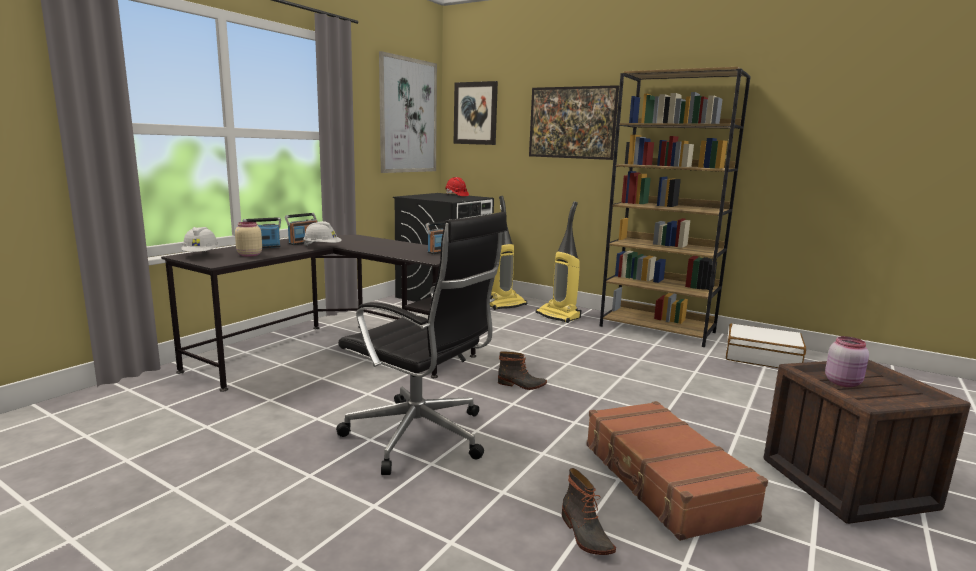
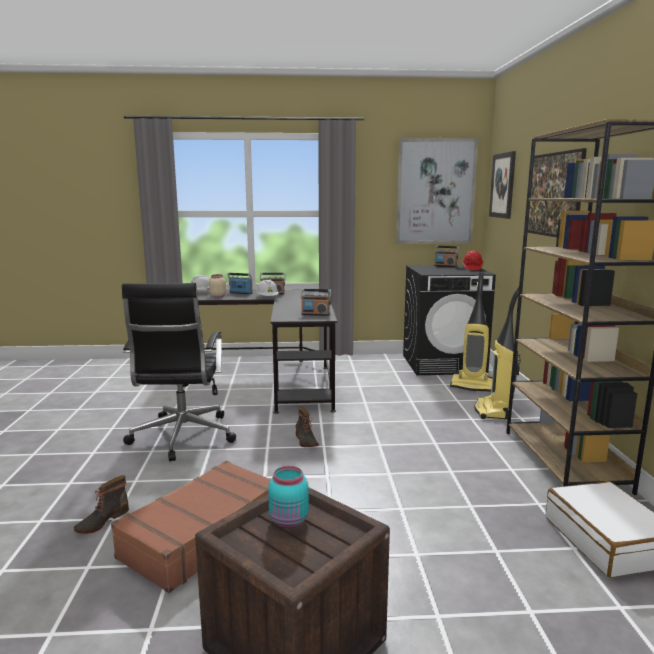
camera: 55 degrees right, 0 degrees up
(427, 195) = (445, 266): none -> radio
(843, 383) = (289, 521): pink jar -> turquoise jar

